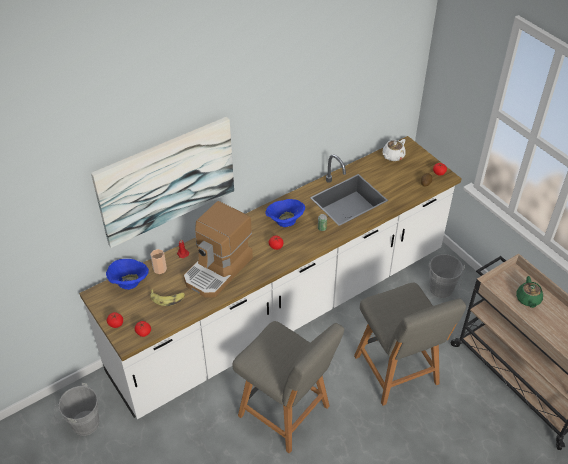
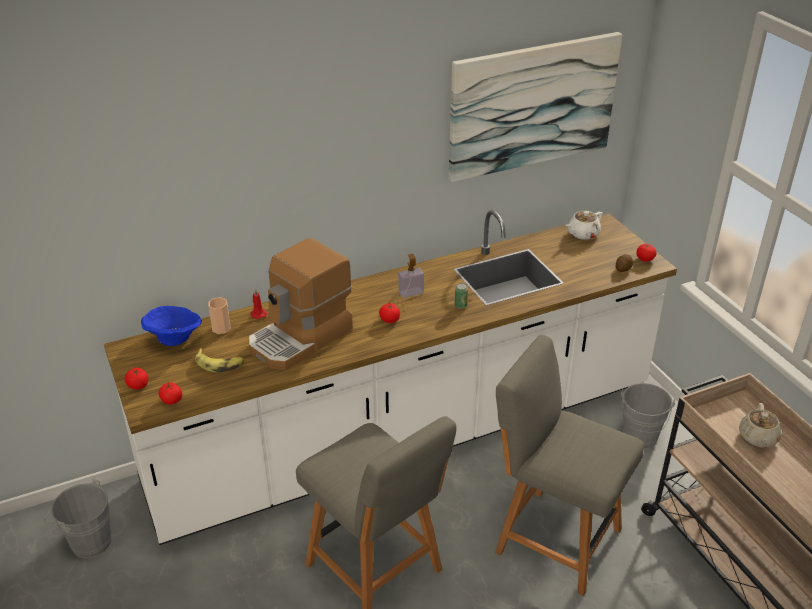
camera: 10 degrees right, 10 degrees down
(166, 180) = (241, 198): picture -> picture (532, 105)
(285, 221) = (411, 292): blue bowl -> soap dispenser
(397, 372) = (554, 538): grey chair -> grey chair turned 135 degrees clockwise
(528, 299) = (757, 438): green teapot -> beige teapot

